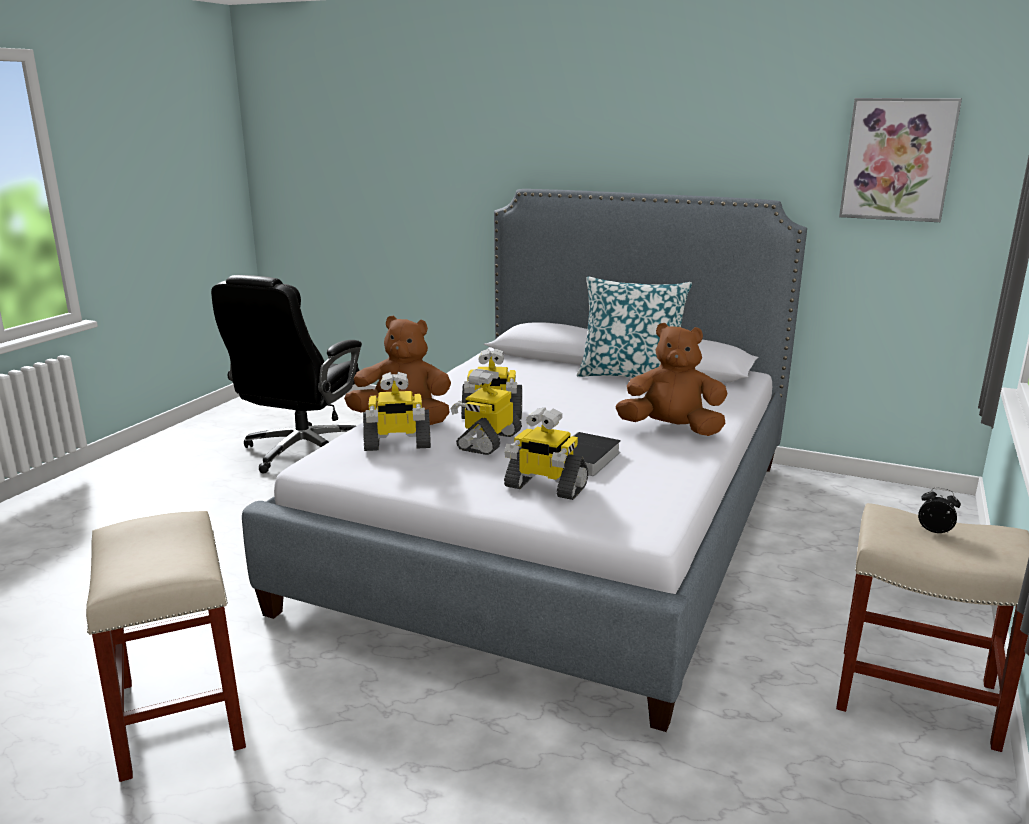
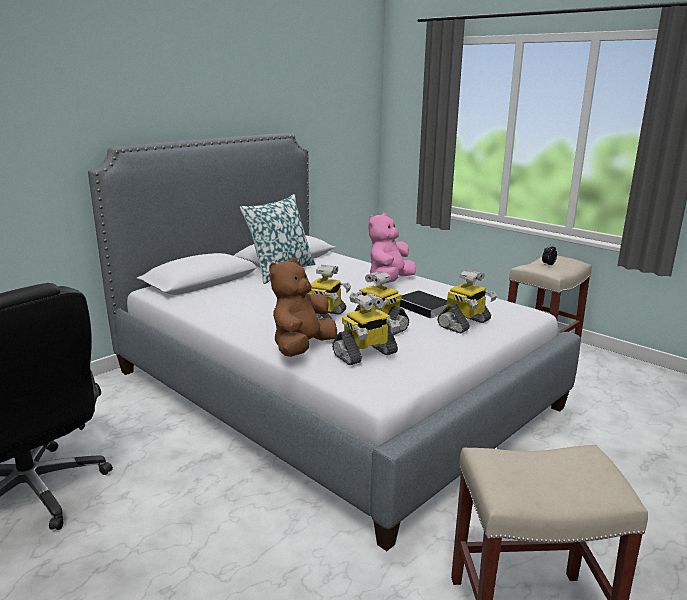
camera: 70 degrees left, 0 degrees up
(397, 444) = (365, 354): toy robot -> toy robot turned 45 degrees clockwise
(671, 429) = (389, 281): brown plush toy -> pink plush toy
(897, 159) = (333, 102): picture -> none

